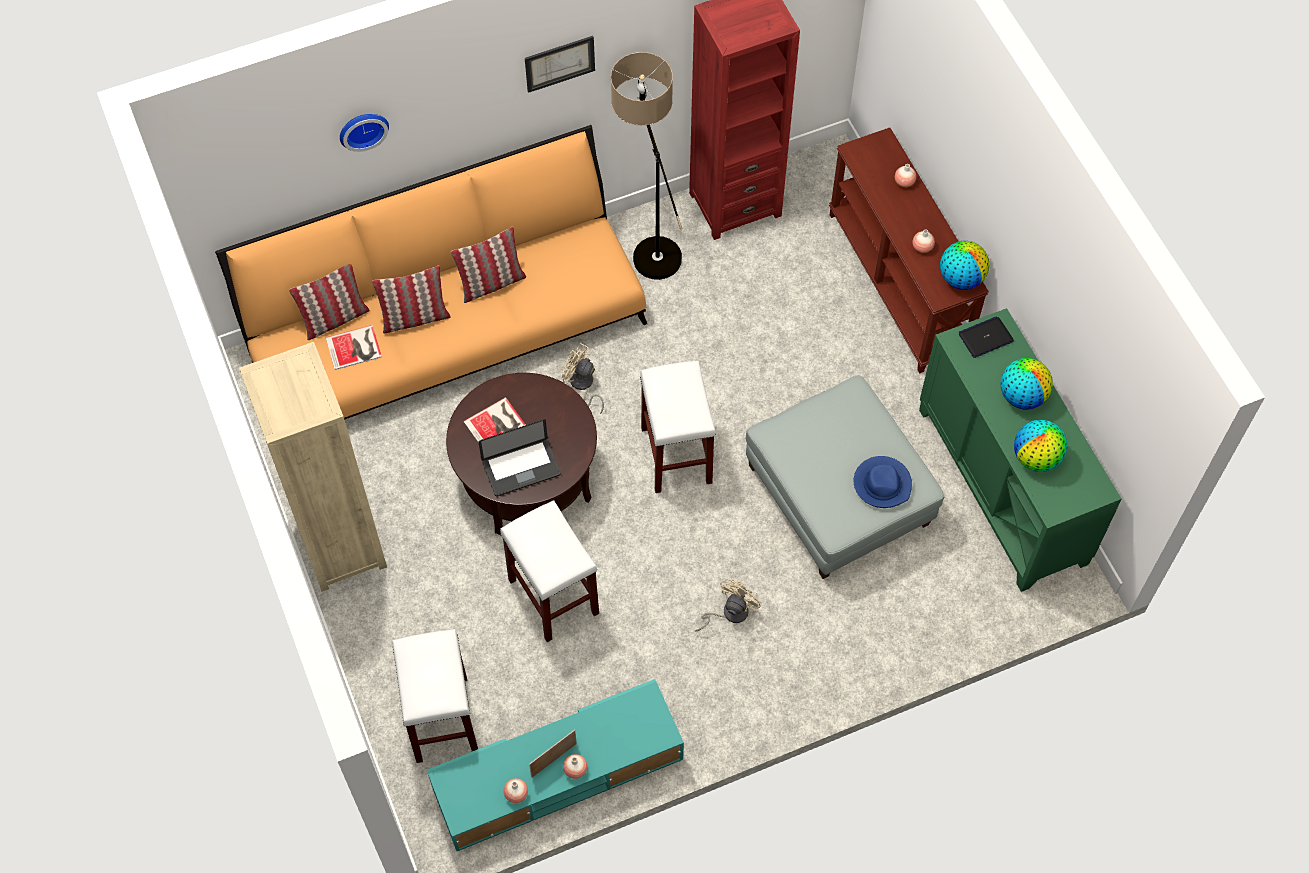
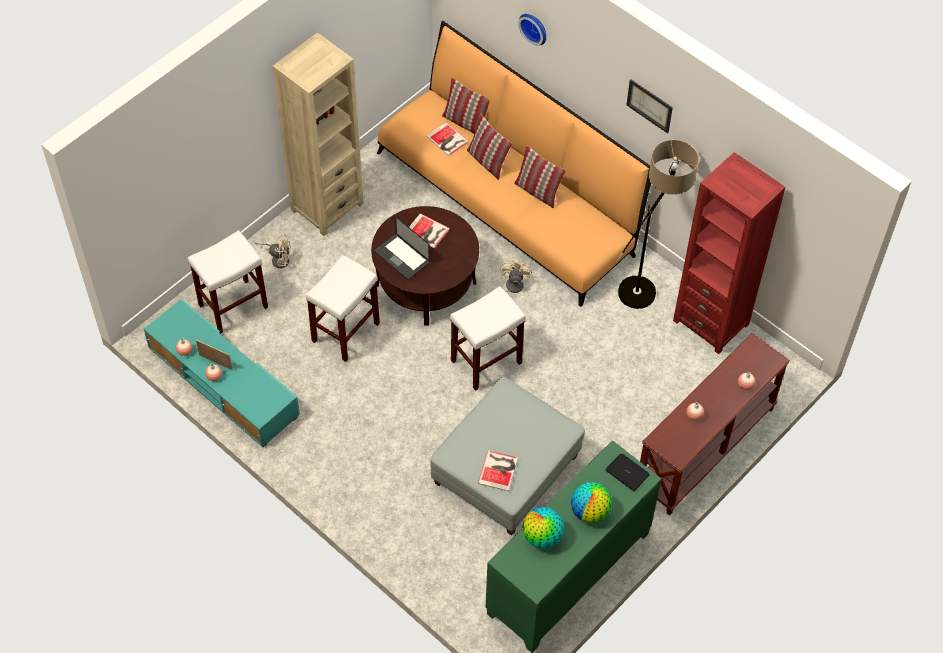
camera: 65 degrees right, 5 degrees down
(729, 613) = (381, 436): beige fan -> beige fan (278, 259)
(882, 484) = (499, 470): blue hat -> book
(961, 278) = (681, 449): globe -> none

